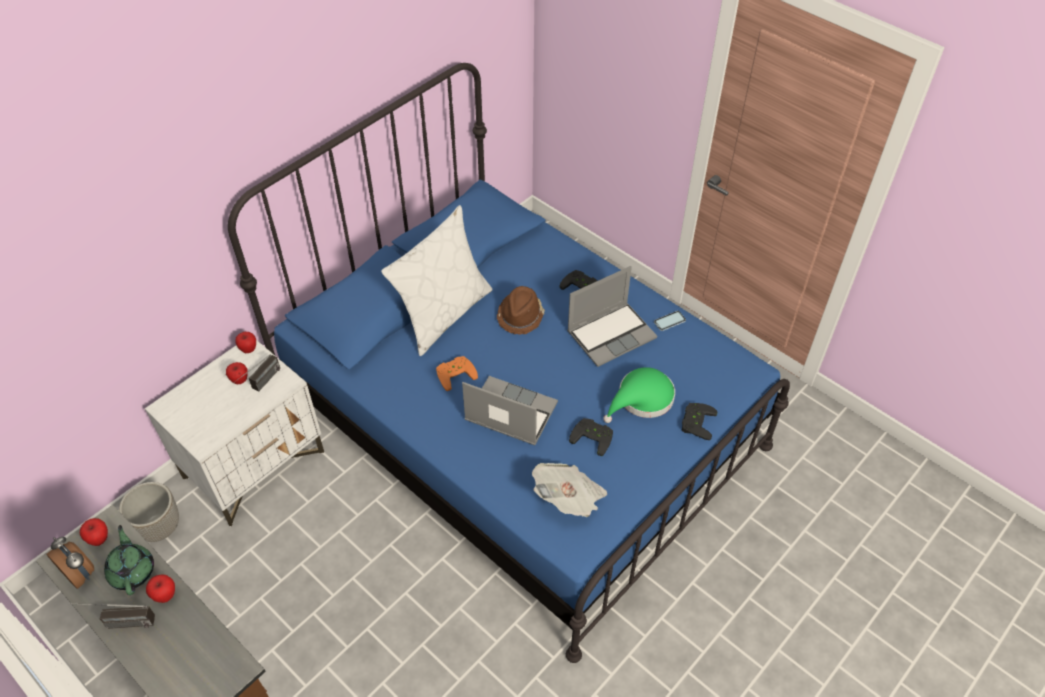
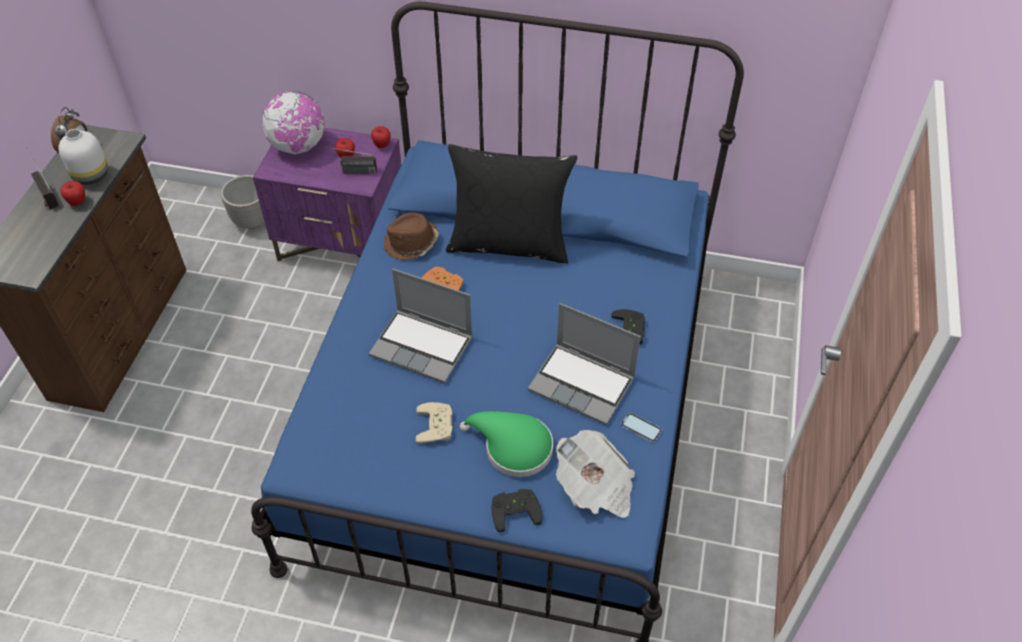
camera: 60 degrees right, 0 degrees up
(99, 539) = (110, 144): apple -> none
(133, 571) = (91, 174): green teapot -> white vase
(191, 410) = (298, 146): none -> globe
(255, 464) = (343, 243): white nightstand -> purple nightstand
(443, 313) = (509, 243): white pillow -> black pillow
(509, 413) = (423, 346): laptop -> laptop turned 120 degrees clockwise
(521, 316) = (551, 301): brown hat -> brown hat (411, 244)
(569, 498) = (350, 438): newspaper -> newspaper (595, 487)
(593, 436) = (437, 426): black game controller -> beige game controller

